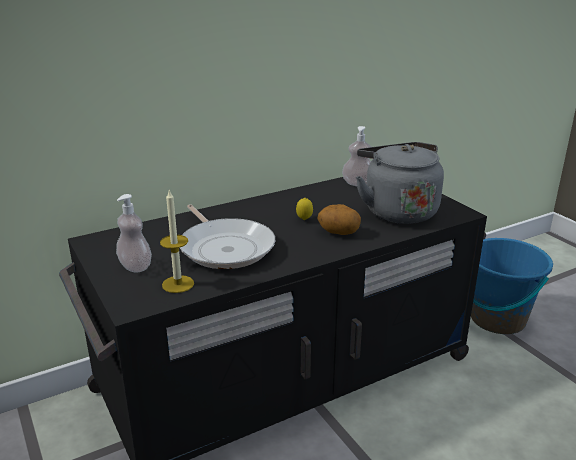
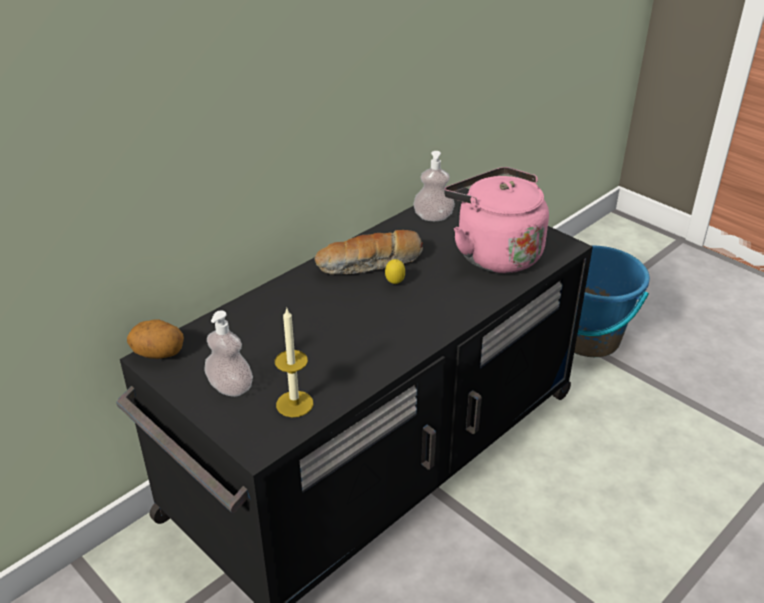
camera: 15 degrees left, 10 degrees up
(225, 247) = (322, 340): frying pan -> none
(291, 206) = (370, 265): none -> bread
(339, 233) = (442, 297): potato -> potato (159, 354)
(397, 211) = (494, 253): grey kettle -> pink kettle

